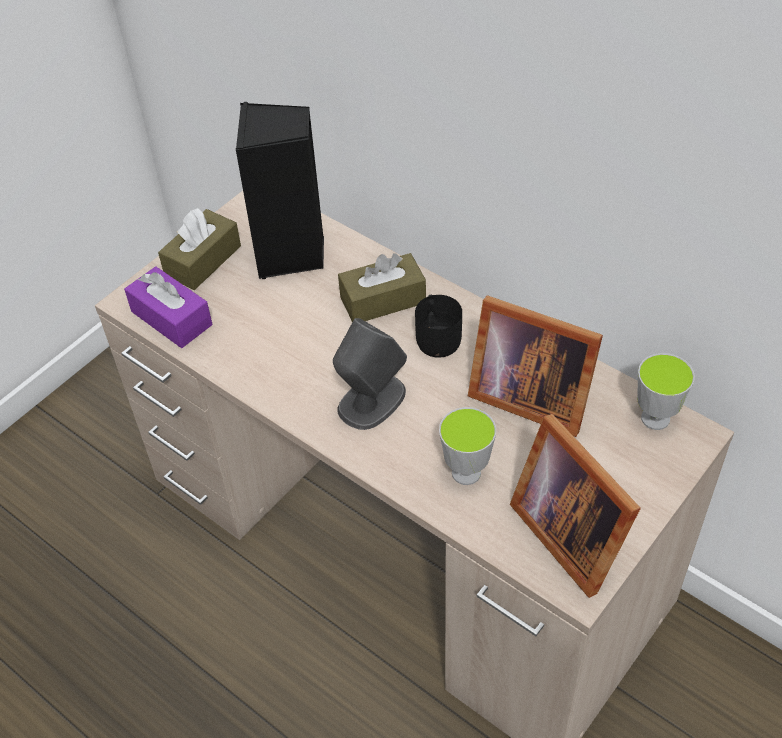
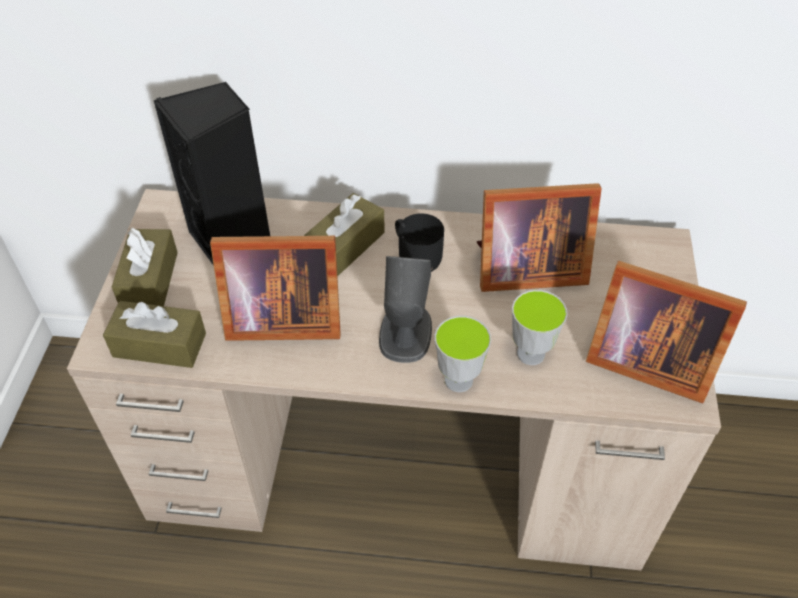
camera: 35 degrees left, 0 degrees up
(171, 318) = (159, 345): purple tissue box -> brown tissue box
(278, 339) = (279, 318): none -> picture frame
(655, 418) = (630, 244): cup -> cup (458, 380)

